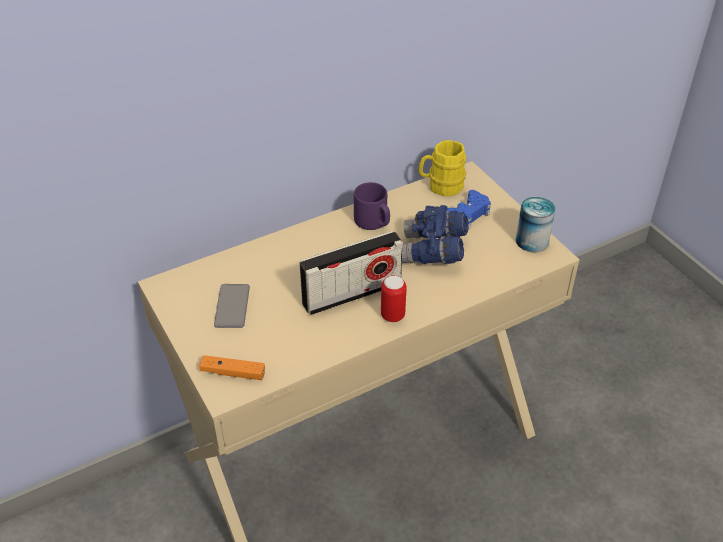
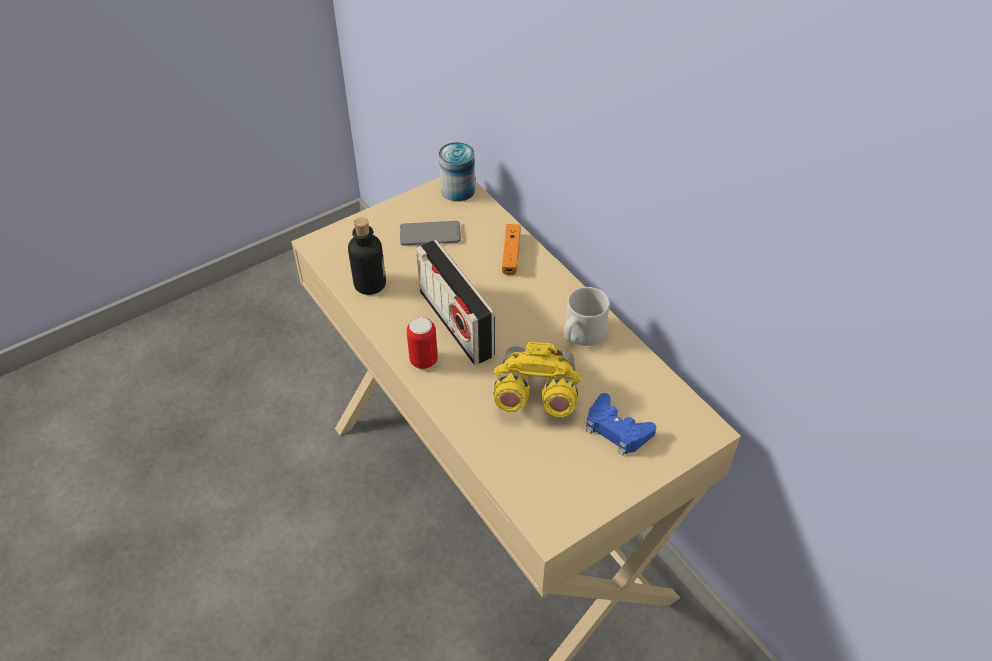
camera: 85 degrees right, 5 degrees up
(233, 373) = (342, 246): orange game controller -> orange game controller (511, 254)
(292, 351) = (370, 284): none -> bottle
(373, 222) = (581, 334): purple mug -> grey mug
(432, 252) = (535, 394): blue binoculars -> yellow binoculars
(441, 186) = (671, 400): yellow mug -> none
(532, 241) = (574, 504): can -> can (458, 190)

